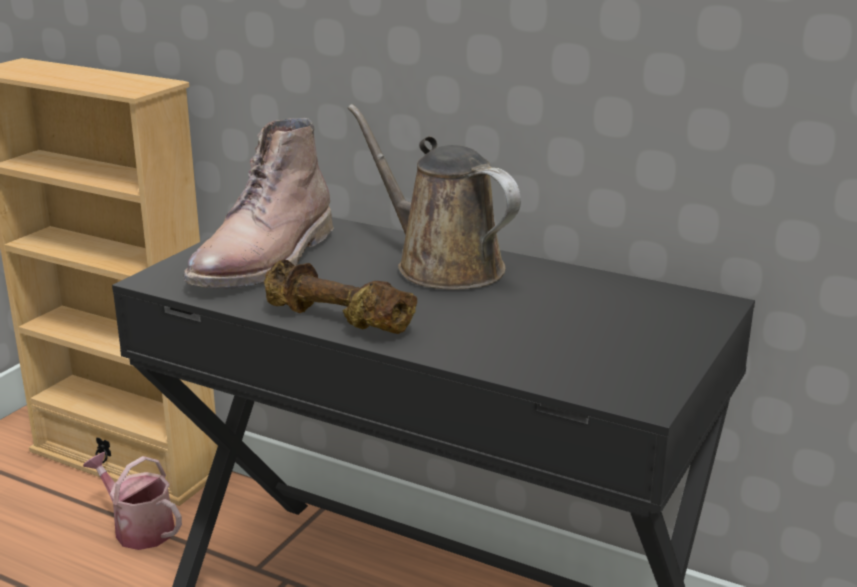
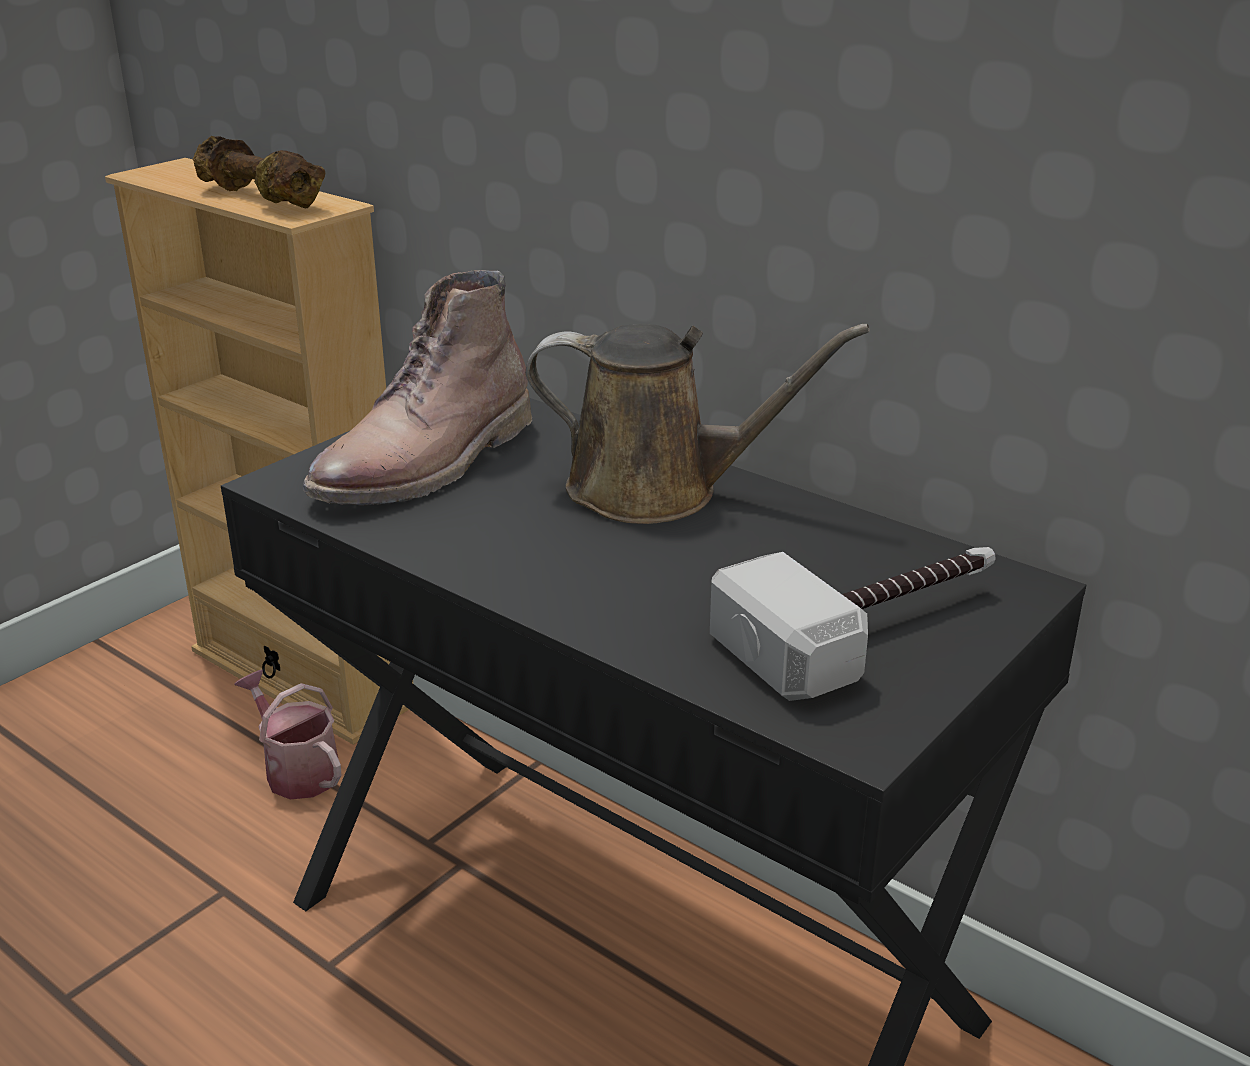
camera: 10 degrees right, 5 degrees up
(335, 321) = (482, 567): brown dumbbell -> brown dumbbell (258, 198)
(442, 266) = (658, 490): brown watering can -> brown watering can turned 135 degrees clockwise
(622, 336) = (869, 628): none -> hammer

